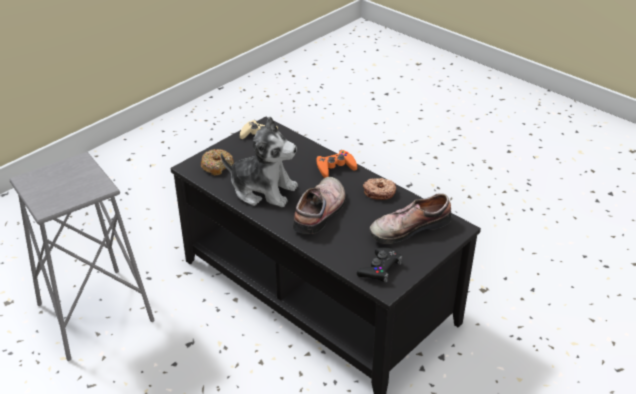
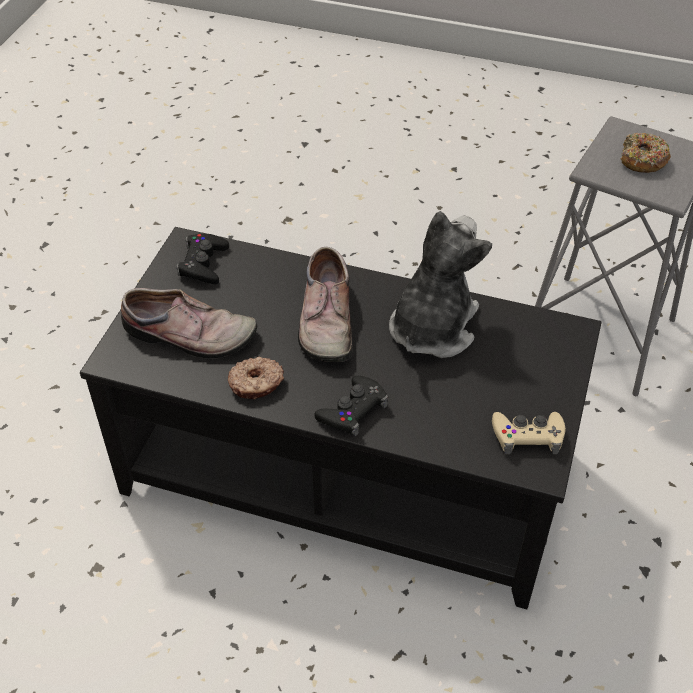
camera: 155 degrees right, 10 degrees up
(217, 166) = (536, 346): donut -> donut (642, 160)
(263, 190) = (432, 327): plush toy -> plush toy turned 120 degrees clockwise
(335, 167) = (353, 410): orange game controller -> black game controller
(407, 226) = (189, 336): shoe -> shoe turned 60 degrees clockwise

